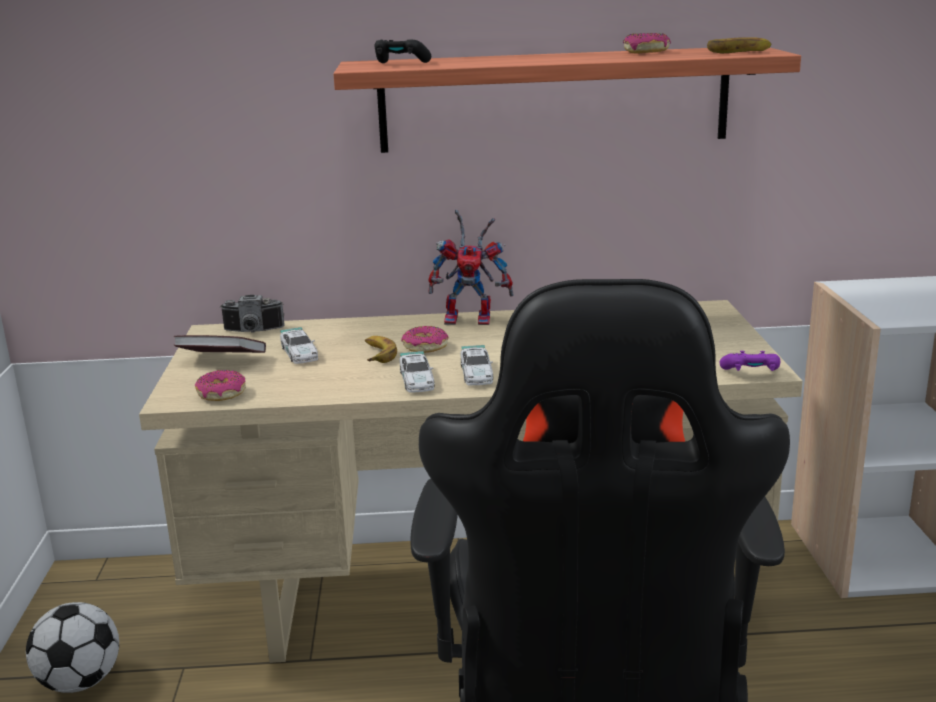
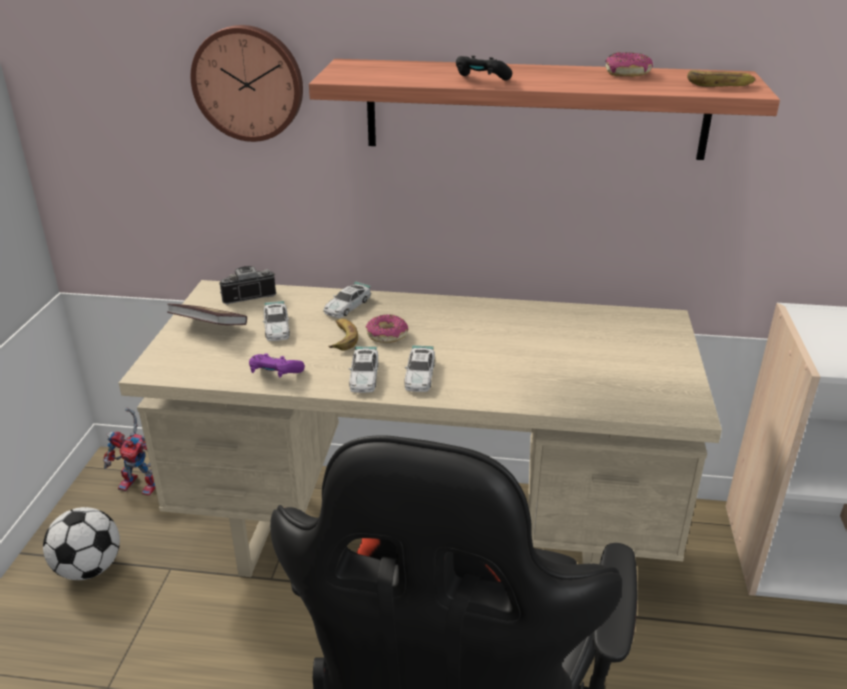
camera: 10 degrees right, 10 degrees up
(221, 394) = (193, 369): donut -> none
(247, 94) = (249, 83): none -> wall clock
(253, 331) = (248, 295): camera -> camera turned 150 degrees clockwise
(370, 329) = (347, 306): none -> toy car
(400, 64) = (380, 72): black game controller -> black game controller (480, 80)
(472, 319) = (442, 304): toy robot -> toy robot (145, 484)
(751, 374) = (674, 414): purple game controller -> purple game controller (275, 374)

